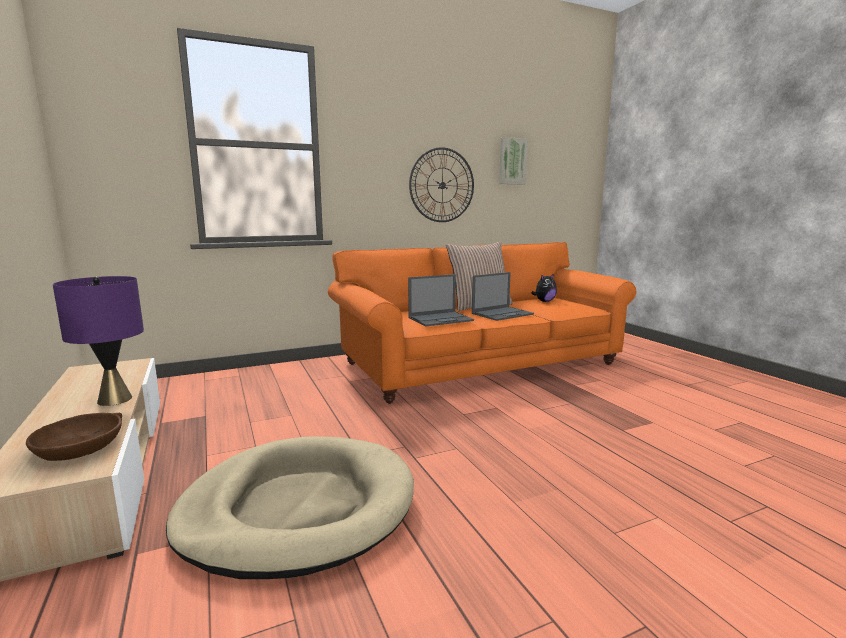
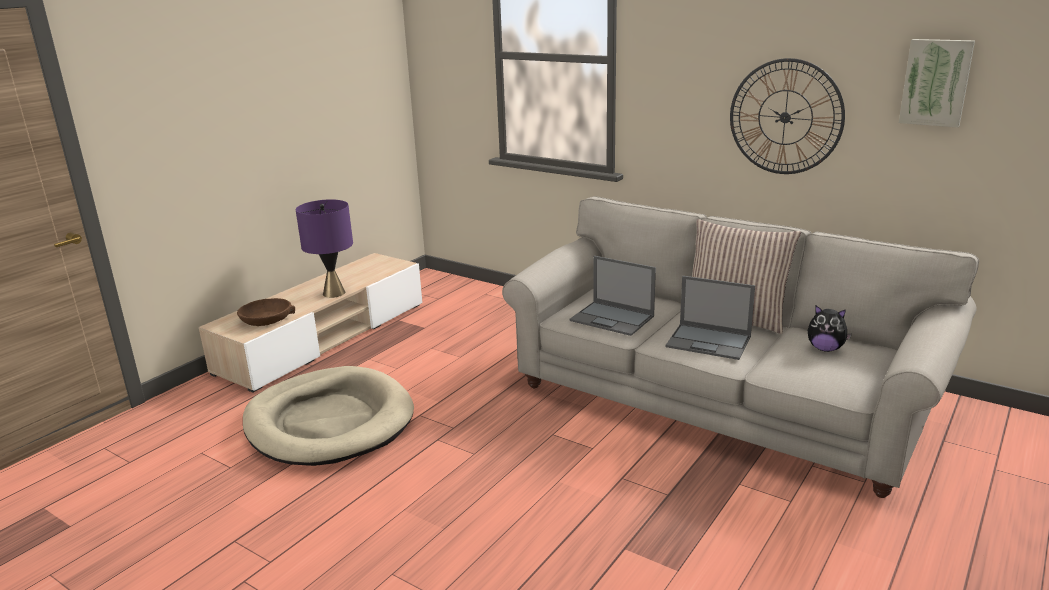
camera: 60 degrees right, 10 degrees up
(480, 364) = (719, 398): orange sofa -> beige sofa

